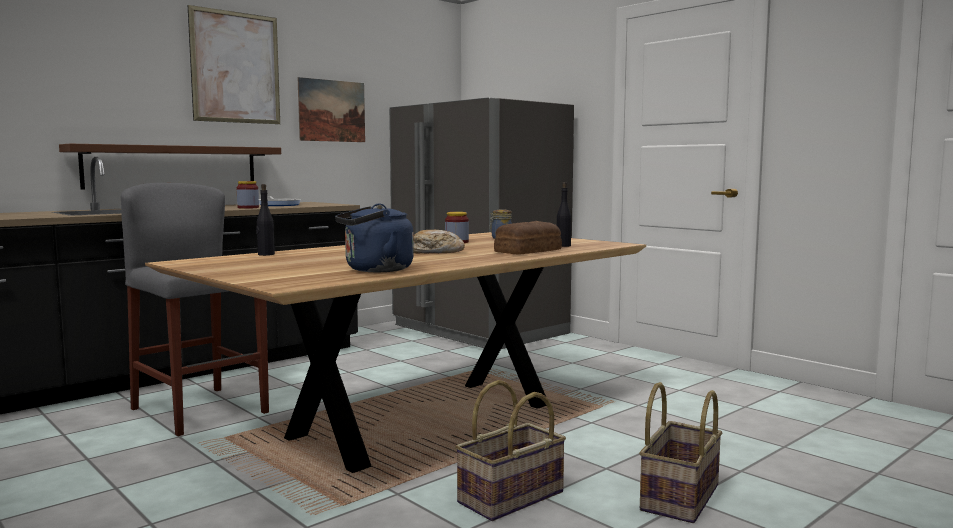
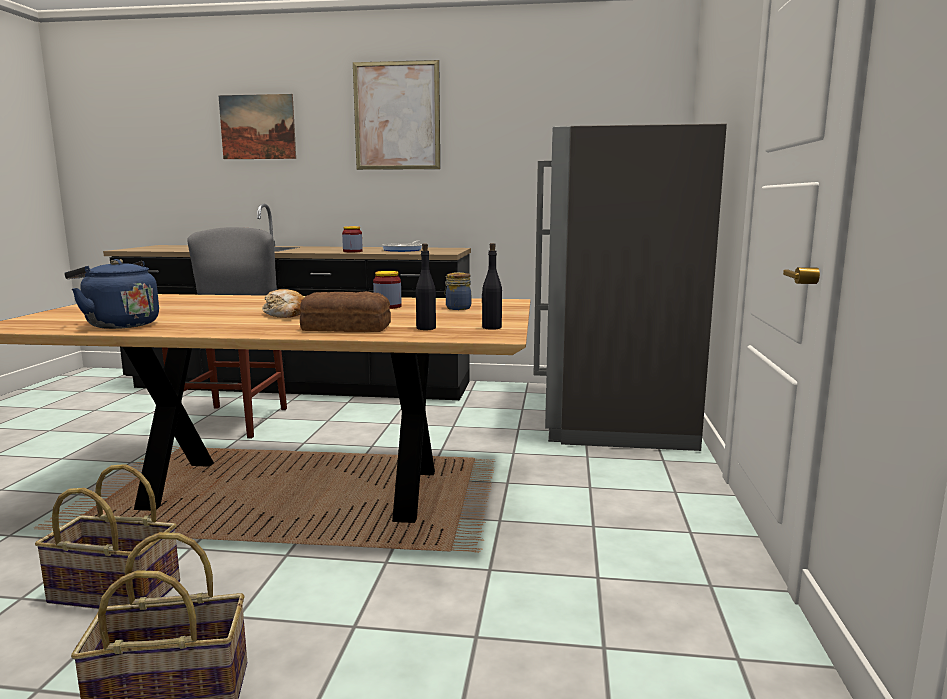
camera: 50 degrees right, 5 degrees up
(172, 167) = (339, 211): brown shelf -> none
(265, 254) = (202, 297): black bottle -> black bottle (491, 327)
(332, 111) = (500, 152): picture -> picture (257, 127)

